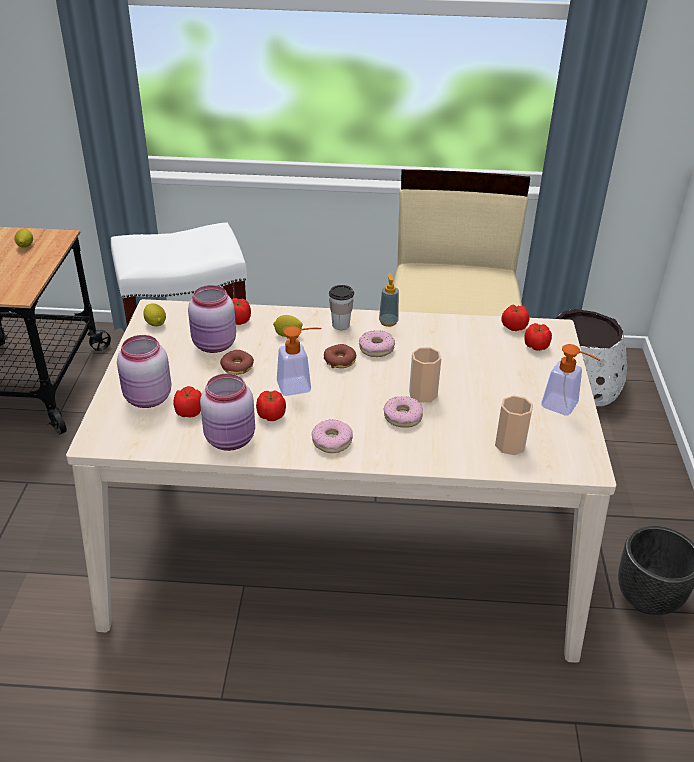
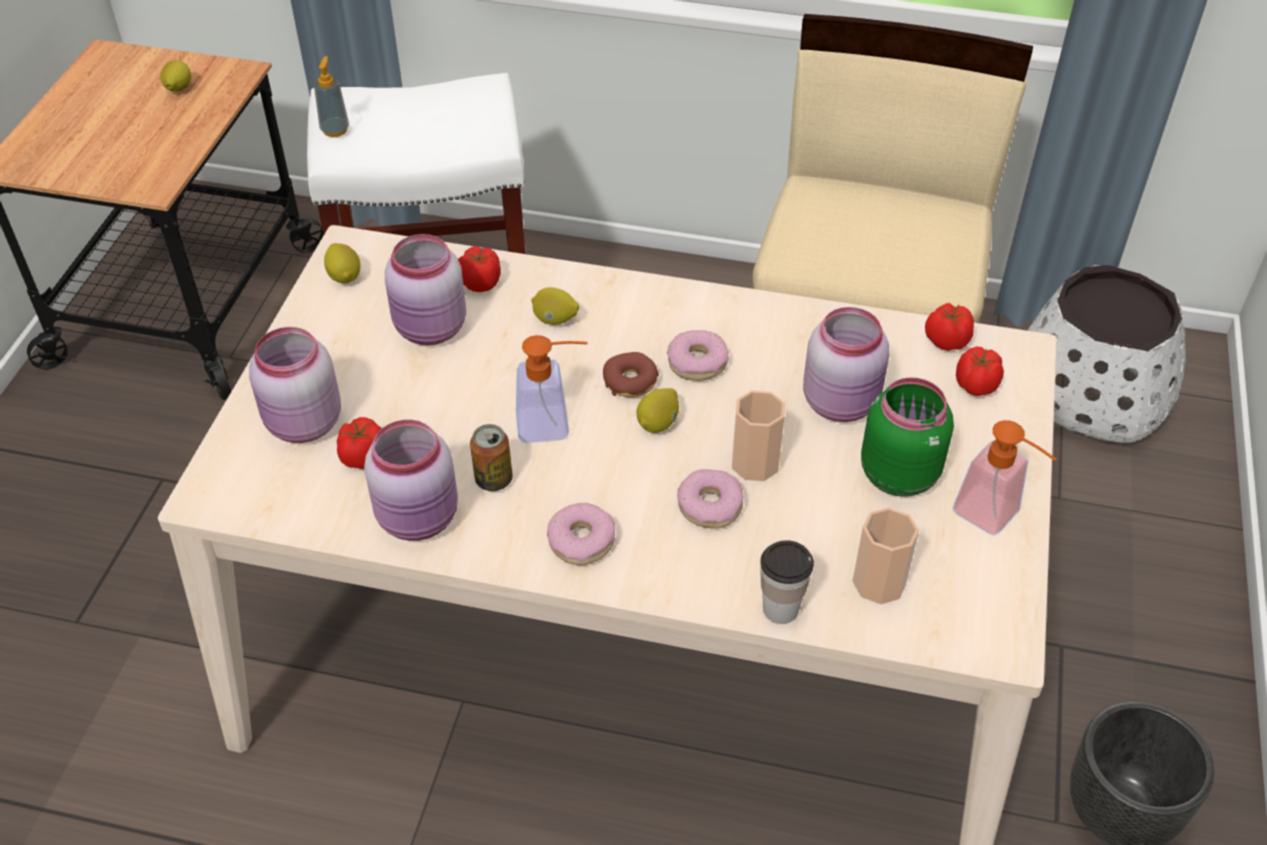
camera: 10 degrees right, 10 degrees up
(237, 367) = (459, 377): donut -> none
(271, 416) = (493, 479): tomato -> can
(341, 325) = (648, 308): cup -> cup (780, 609)
(362, 380) = (658, 423): none -> lemon
(388, 322) = (730, 310): soap dispenser -> soap dispenser (335, 130)
(464, 360) = (842, 402): none -> pink jar
(505, 391) = (898, 472): none -> green jar

